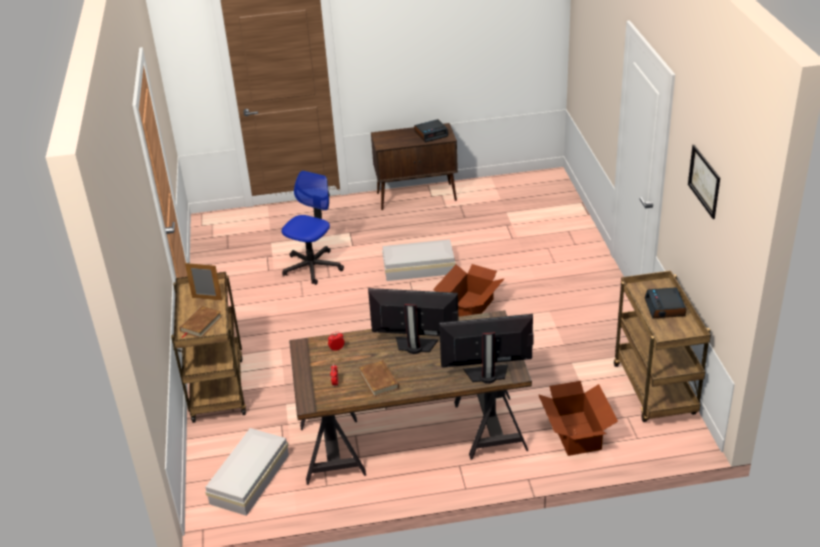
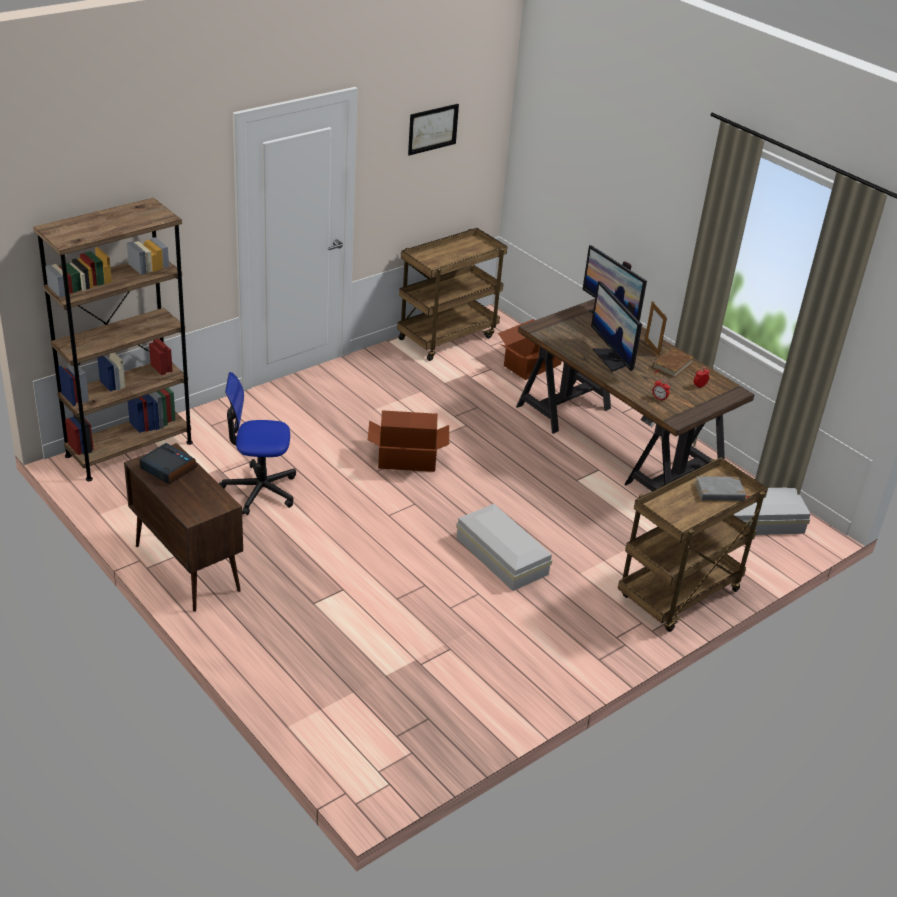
camera: 125 degrees left, 0 degrees up
(201, 324) = (719, 492): brown book -> grey book
(207, 299) = (680, 505): picture frame -> picture frame (652, 347)
(312, 267) = (414, 608): office chair -> office chair (259, 490)
(417, 267) = (356, 517): white storage box -> white storage box (501, 557)
(556, 195) = (129, 449): none -> brown bookcase
(665, 308) = (449, 254): alarm clock -> none

